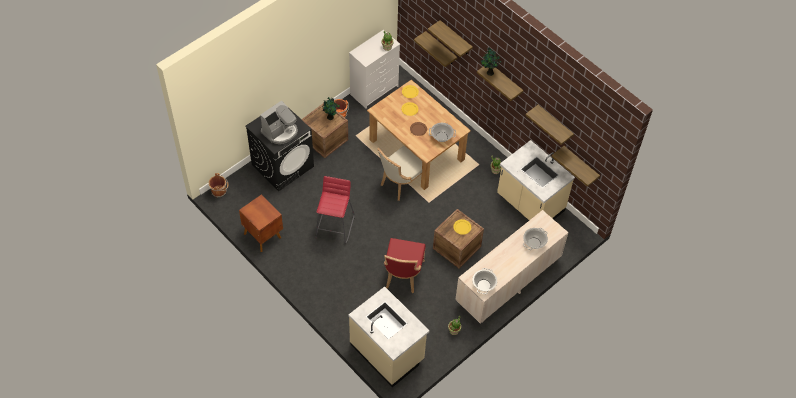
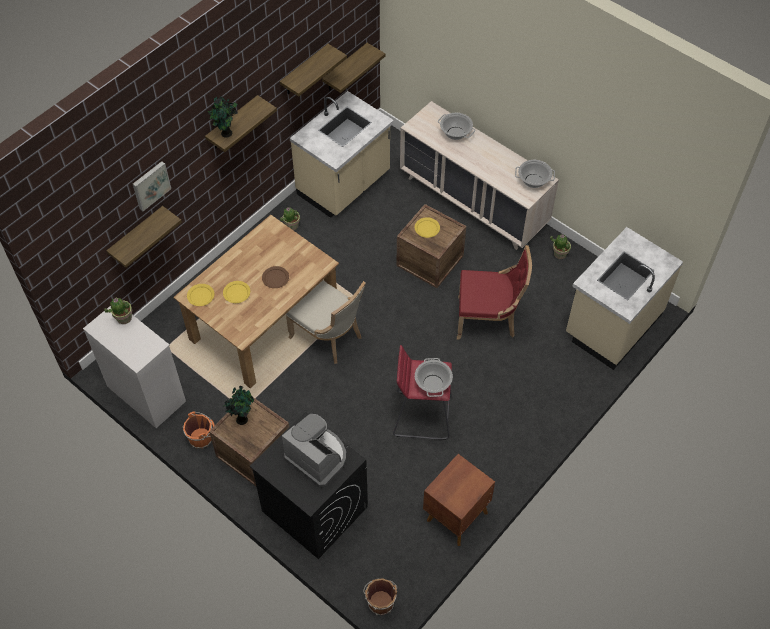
camera: 95 degrees left, 0 degrees up
(441, 137) = (286, 247): cooking pot -> cooking pot (432, 383)
(455, 38) = (150, 185): shelf -> picture

